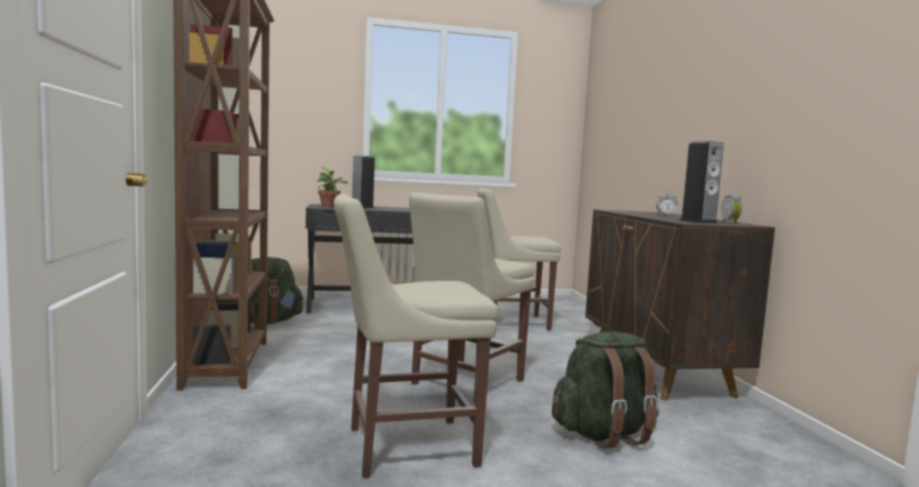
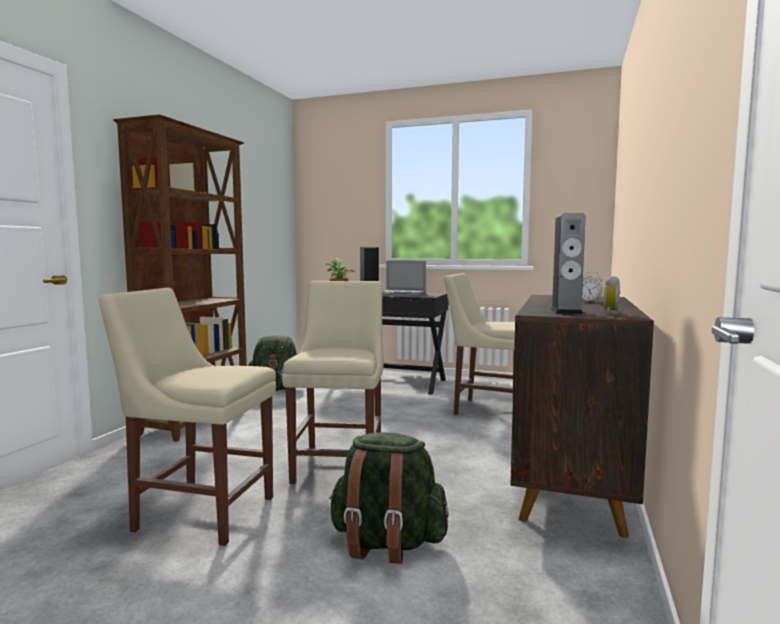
camera: 30 degrees right, 0 degrees up
(405, 209) = (402, 294): none -> laptop
(464, 383) = (340, 464): beige chair -> beige chair turned 120 degrees clockwise

